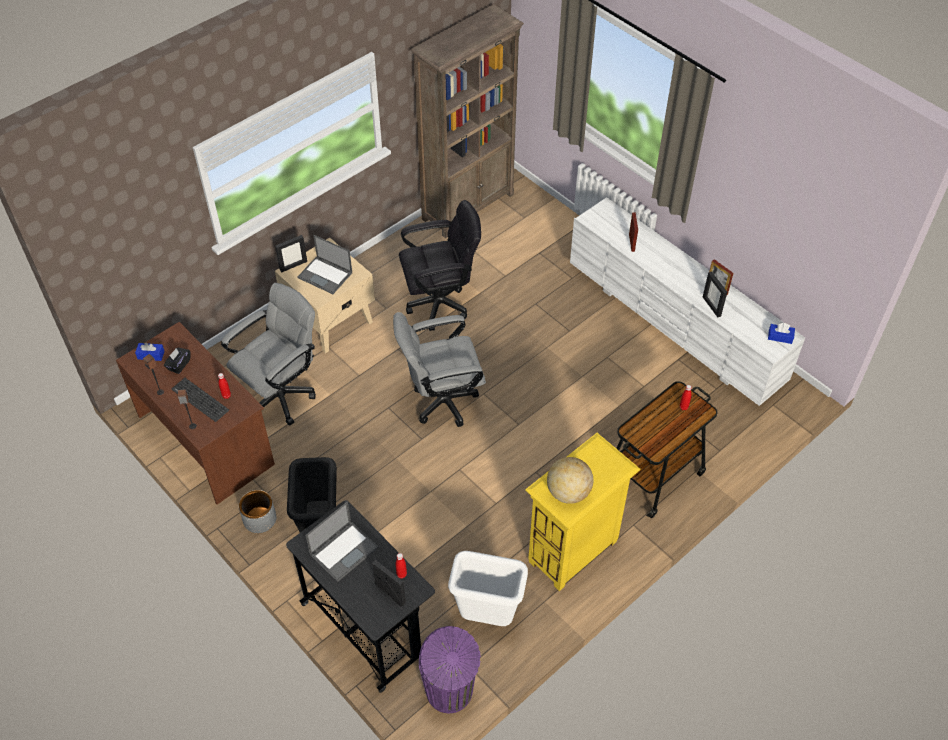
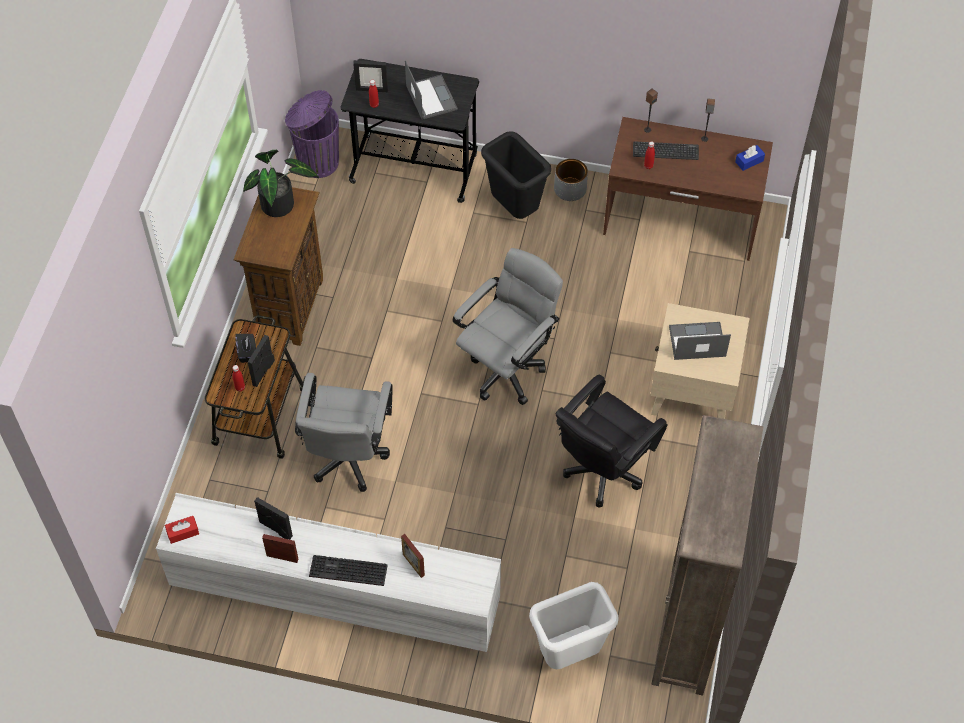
camera: 145 degrees right, 5 degrees up
(179, 365) = (716, 167): black tissue box -> black tissue box (247, 352)
(283, 395) = (657, 294): grey office chair -> grey office chair (349, 464)
(293, 265) = (738, 333): picture frame -> picture frame (263, 373)
(344, 550) = (431, 97): laptop -> laptop turned 150 degrees clockwise
(488, 616) = (326, 223): white trash can -> white trash can (569, 654)
(568, 492) = (281, 206): globe -> potted plant
(573, 553) = (290, 307): yellow cabinet -> brown cabinet
(678, 260) = (346, 572): none -> keyboard
(780, 337) = (183, 532): blue tissue box -> red tissue box

